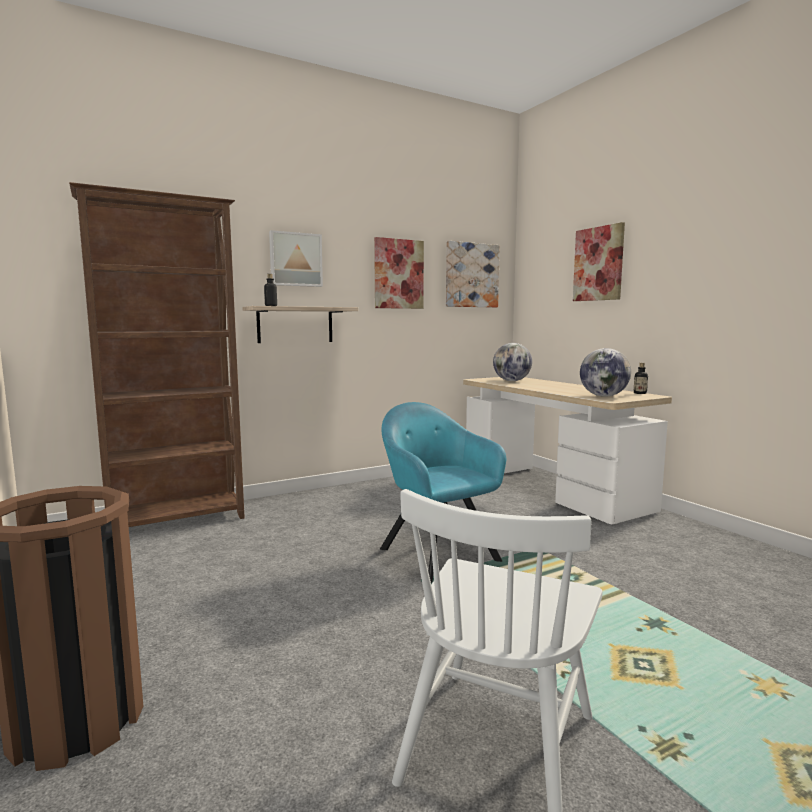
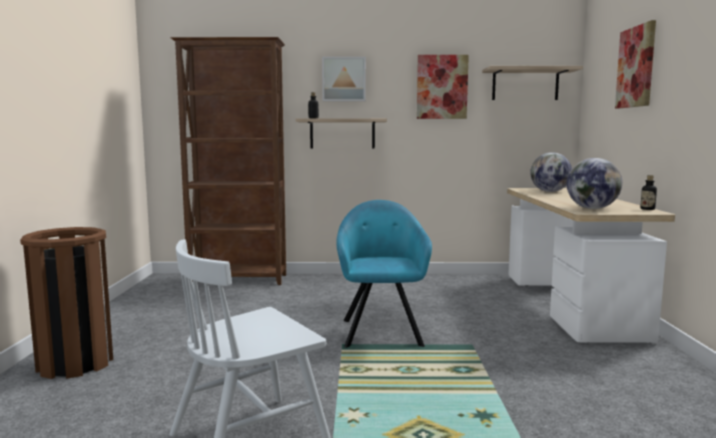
camera: 30 degrees right, 0 degrees up
(471, 275) = (525, 84): picture -> shelf

